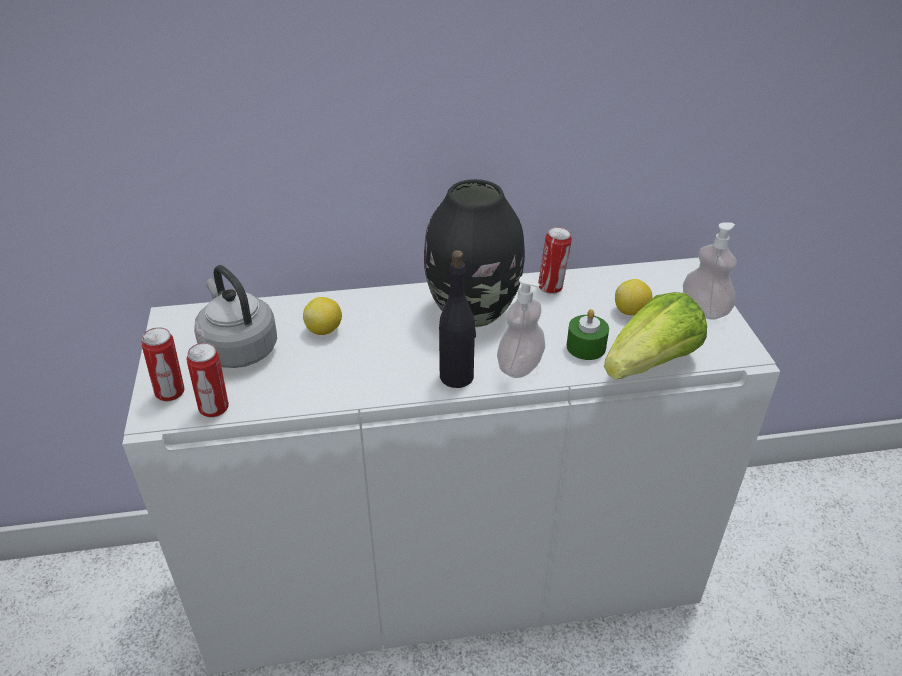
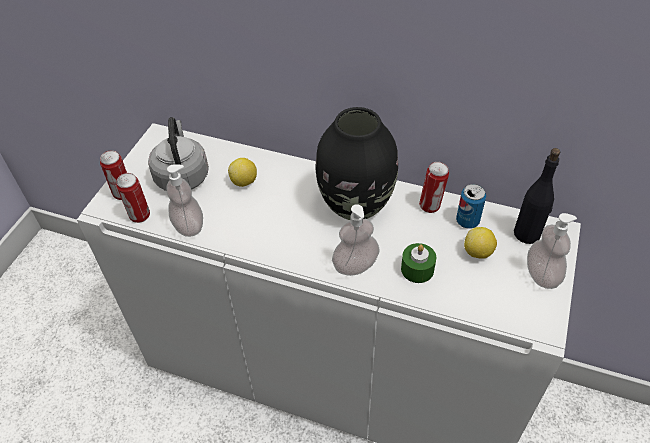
camera: 30 degrees right, 10 degrees up
(290, 396) = (189, 226): none -> soap dispenser
(457, 376) = (305, 255): black bottle -> black bottle (527, 234)
(598, 288) = (467, 221): none -> can
(651, 363) = (458, 305): lettuce -> none

